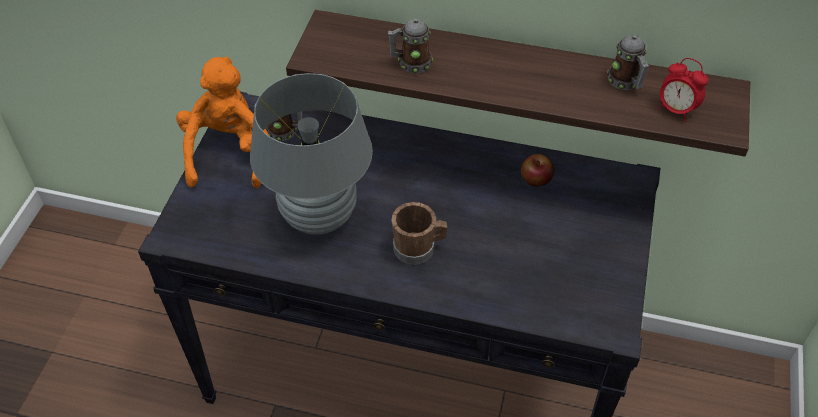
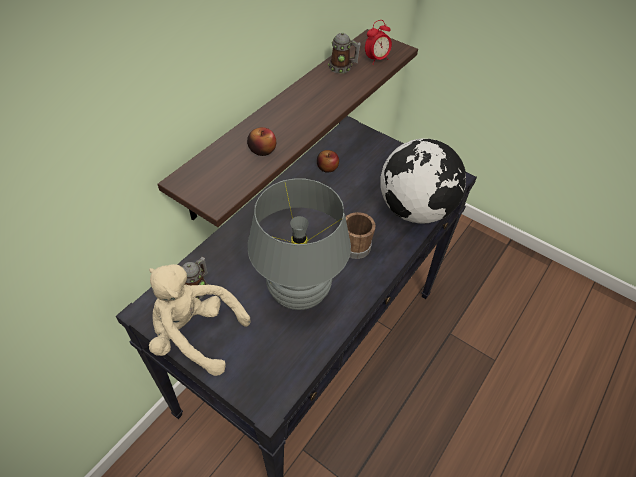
camera: 70 degrees left, 0 degrees up
(228, 153) = (195, 335): orange plush toy -> beige plush toy
(410, 63) = (262, 150): mug -> apple
(517, 296) = (415, 210): none -> globe

